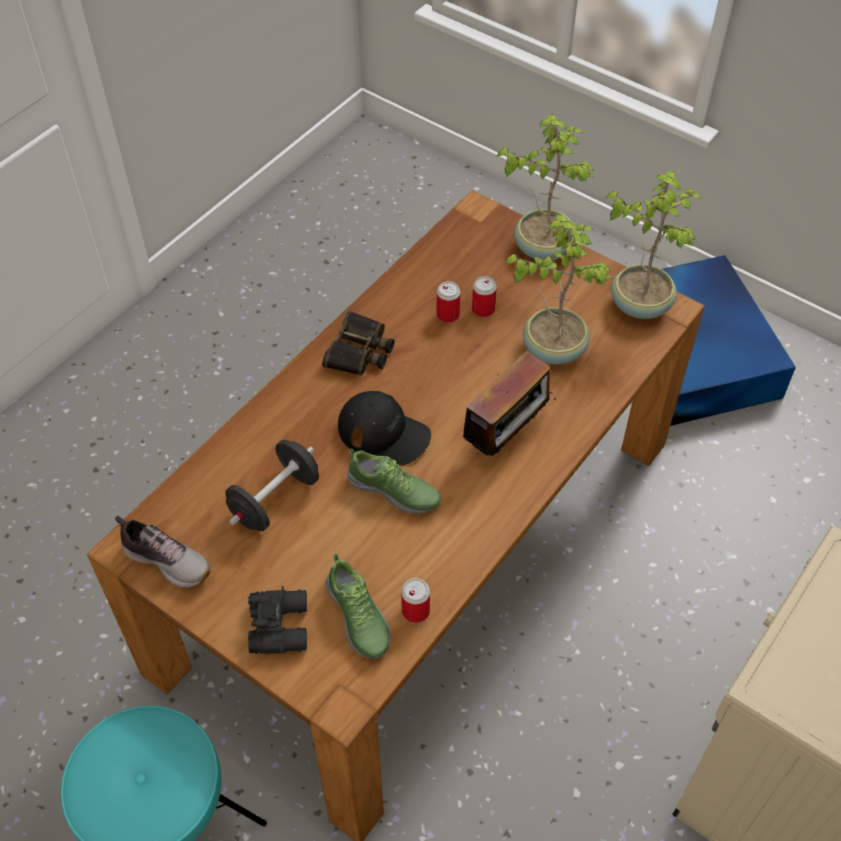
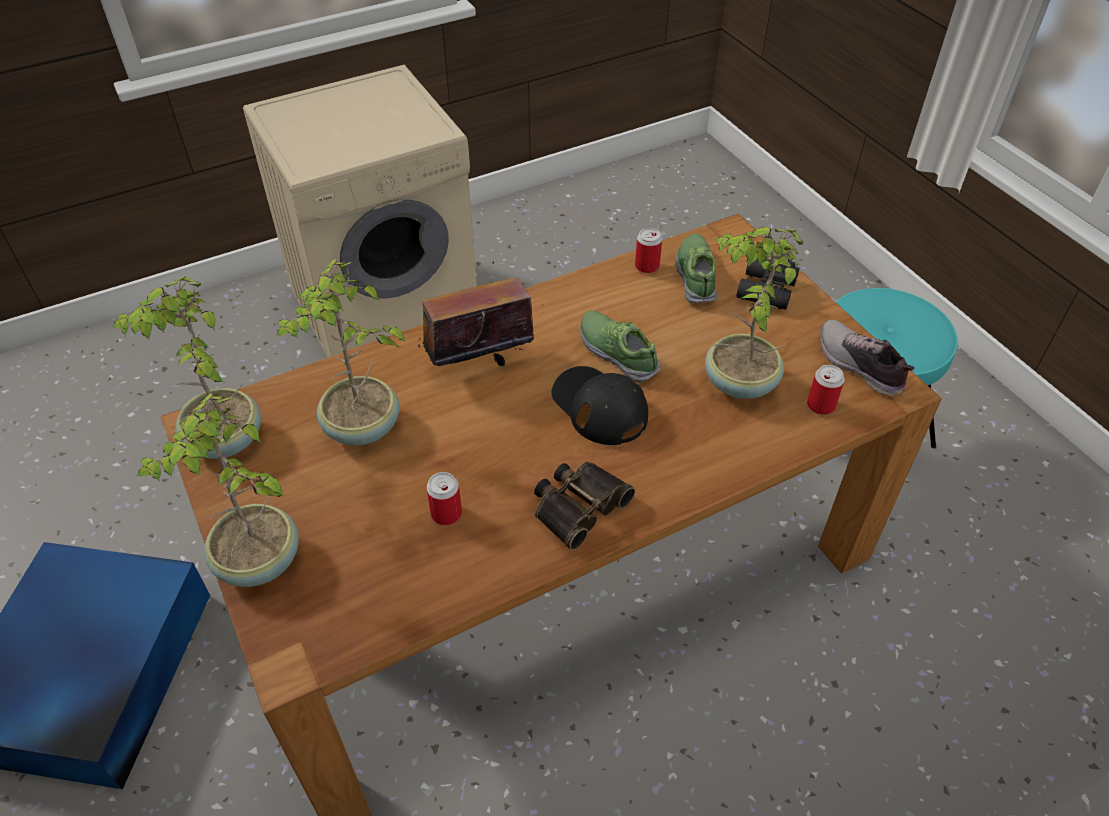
camera: 155 degrees left, 5 degrees down
(275, 500) = (738, 383): black dumbbell -> potted plant
(483, 309) = (400, 504): can -> can (820, 405)

